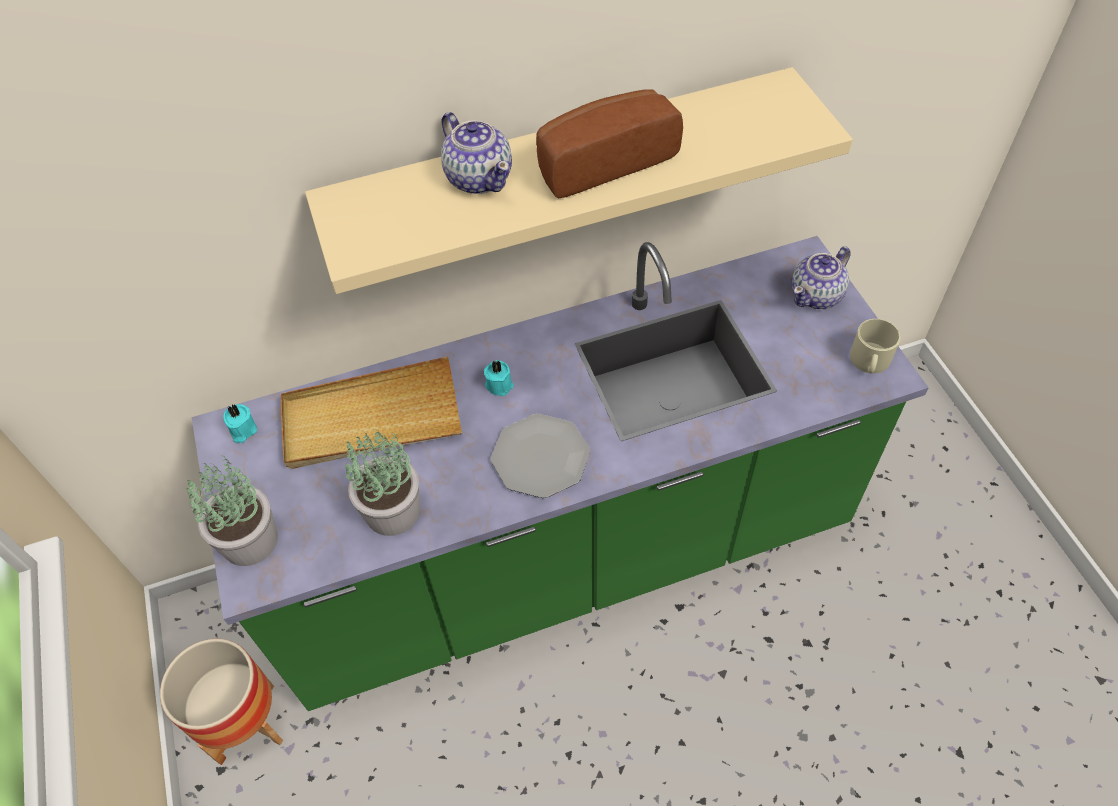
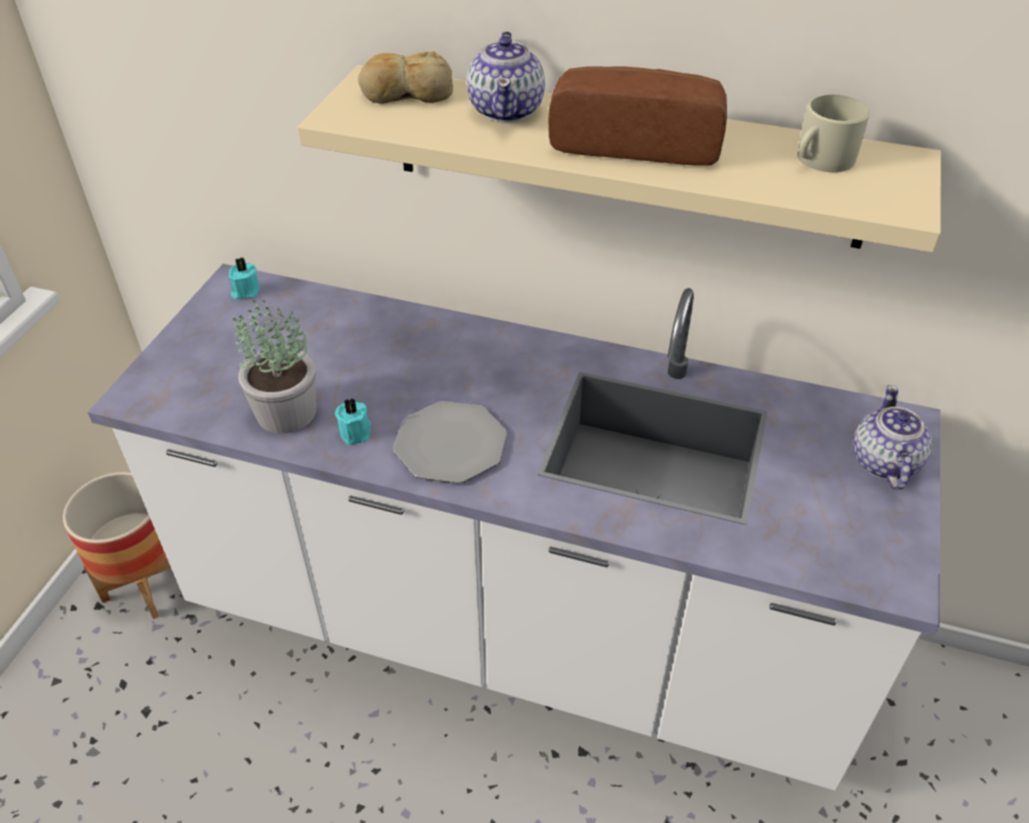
camera: 35 degrees right, 10 degrees down
(251, 540) = (166, 369): potted plant -> none
(371, 419) = (345, 335): beige tray -> none
(382, 201) = (406, 93): none -> bread
(499, 384) = (477, 367): turquoise candle -> turquoise candle (356, 432)
(566, 557) = (514, 631): green counter -> white counter
(817, 295) = (883, 462): teapot -> teapot turned 105 degrees clockwise
(869, 362) = (886, 558): beige mug -> beige mug (820, 160)

